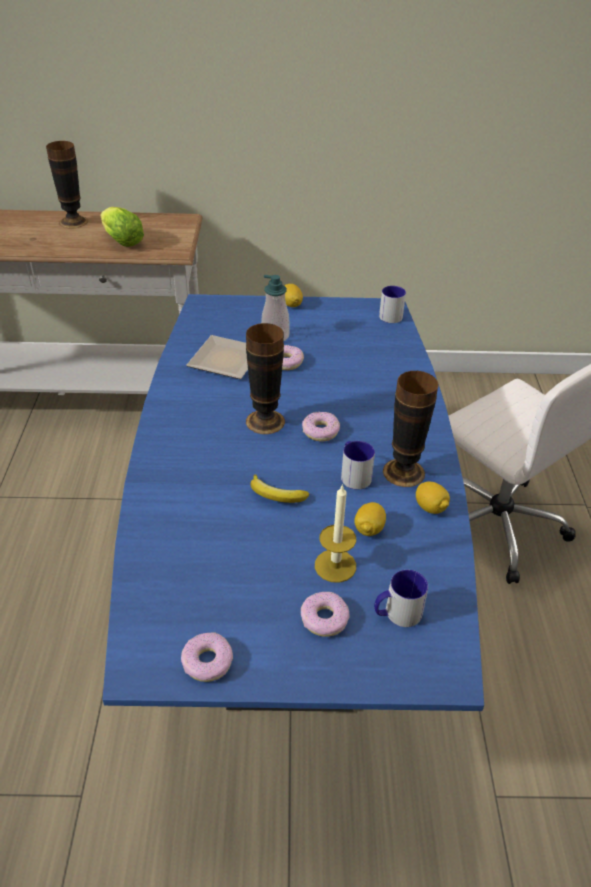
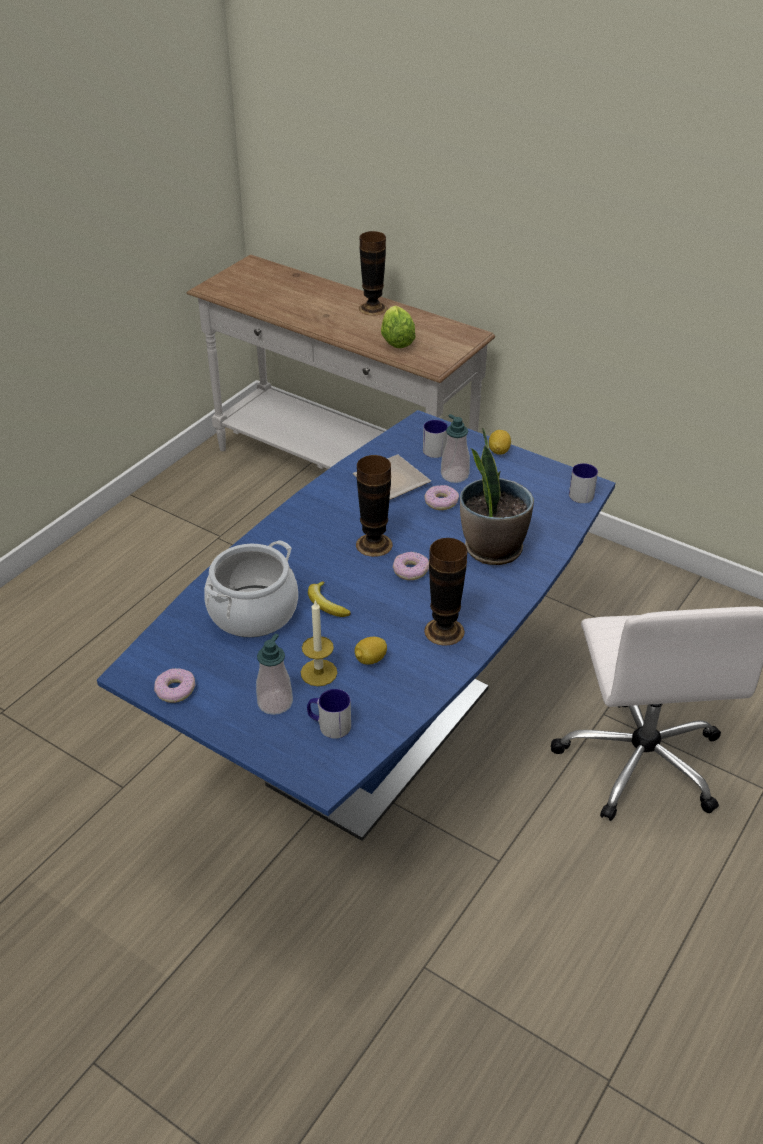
camera: 35 degrees right, 0 degrees up
(211, 536) = (252, 612): none -> cooking pot
(324, 619) = (275, 703): donut -> soap dispenser
(353, 474) = (401, 615): mug -> mug (435, 448)
(368, 384) = (492, 548): none -> potted plant
(430, 507) = (436, 667): lemon -> none

